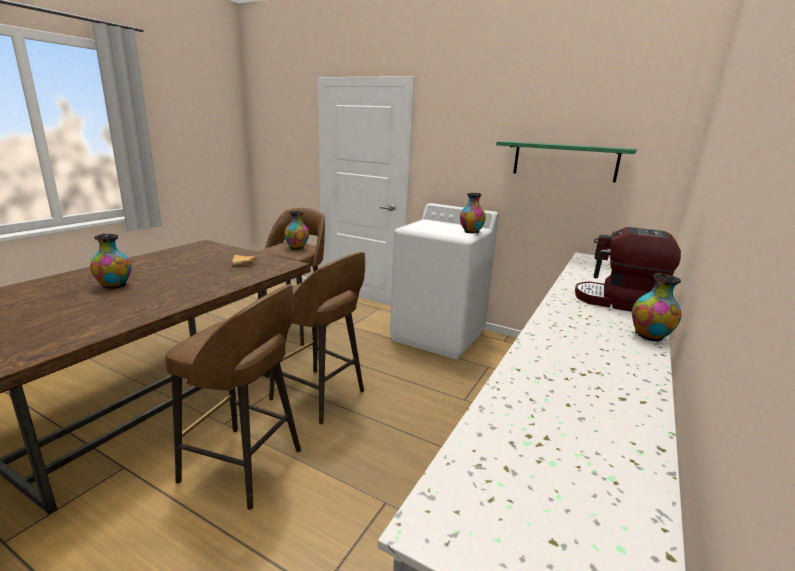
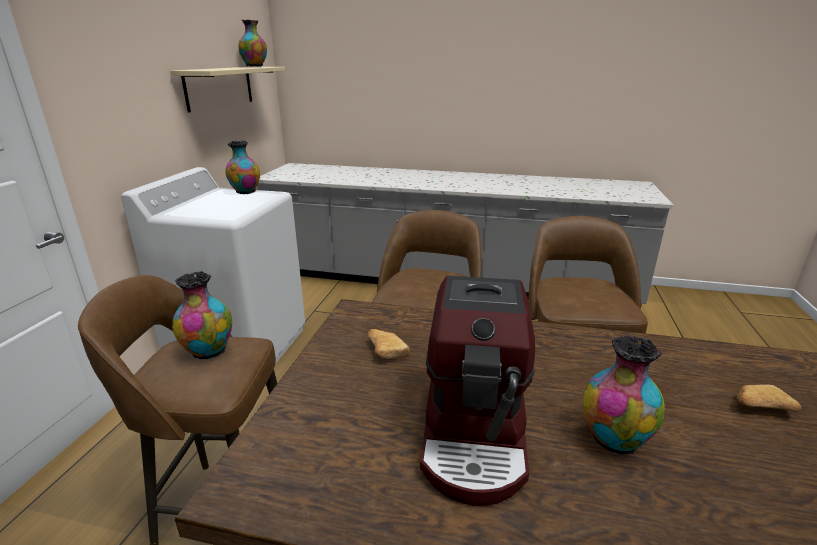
camera: 105 degrees left, 5 degrees up
(49, 322) = (758, 407): none -> bread
(564, 161) = (219, 87): green shelf -> beige shelf
(619, 302) = (391, 174): coffee machine -> coffee machine (475, 433)
(649, 337) = (446, 173): vase -> vase (255, 66)

